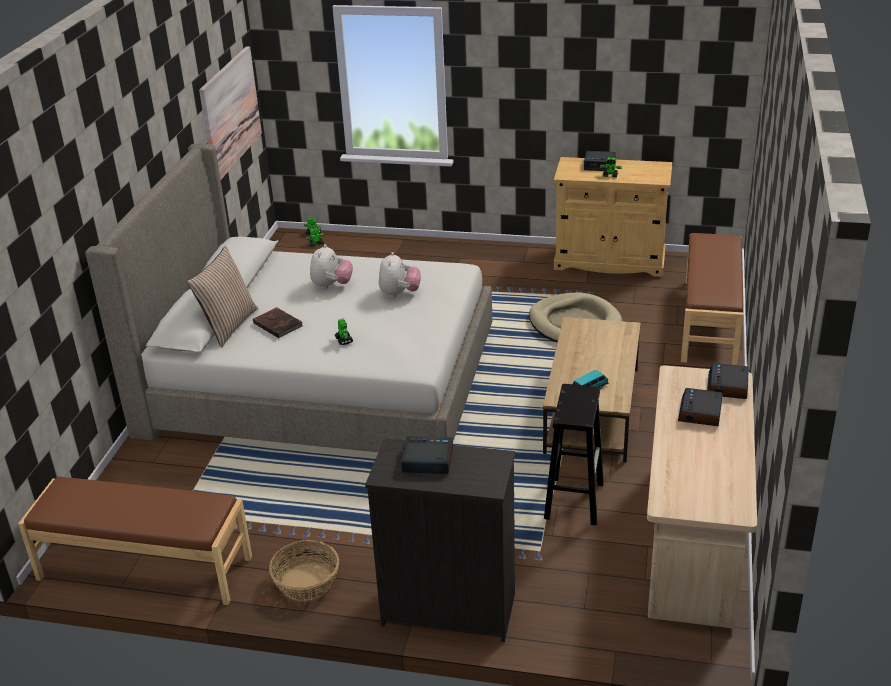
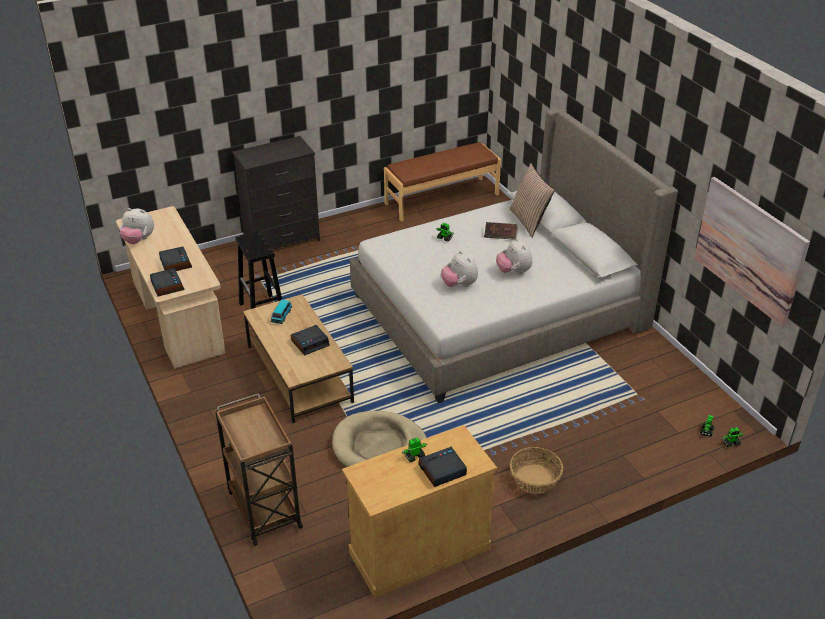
camera: 140 degrees right, 5 degrees up
(306, 582) = (361, 223): basket -> basket (535, 478)
(427, 460) = (283, 151): alarm clock -> alarm clock (310, 343)
(710, 321) = (263, 508): brown bench -> brown cart
(735, 470) = (139, 240): none -> plush toy

